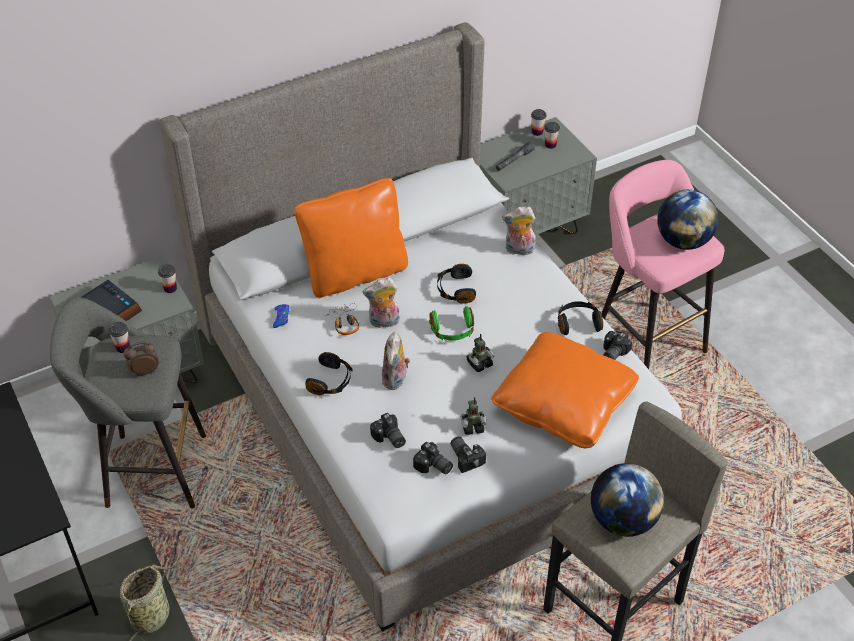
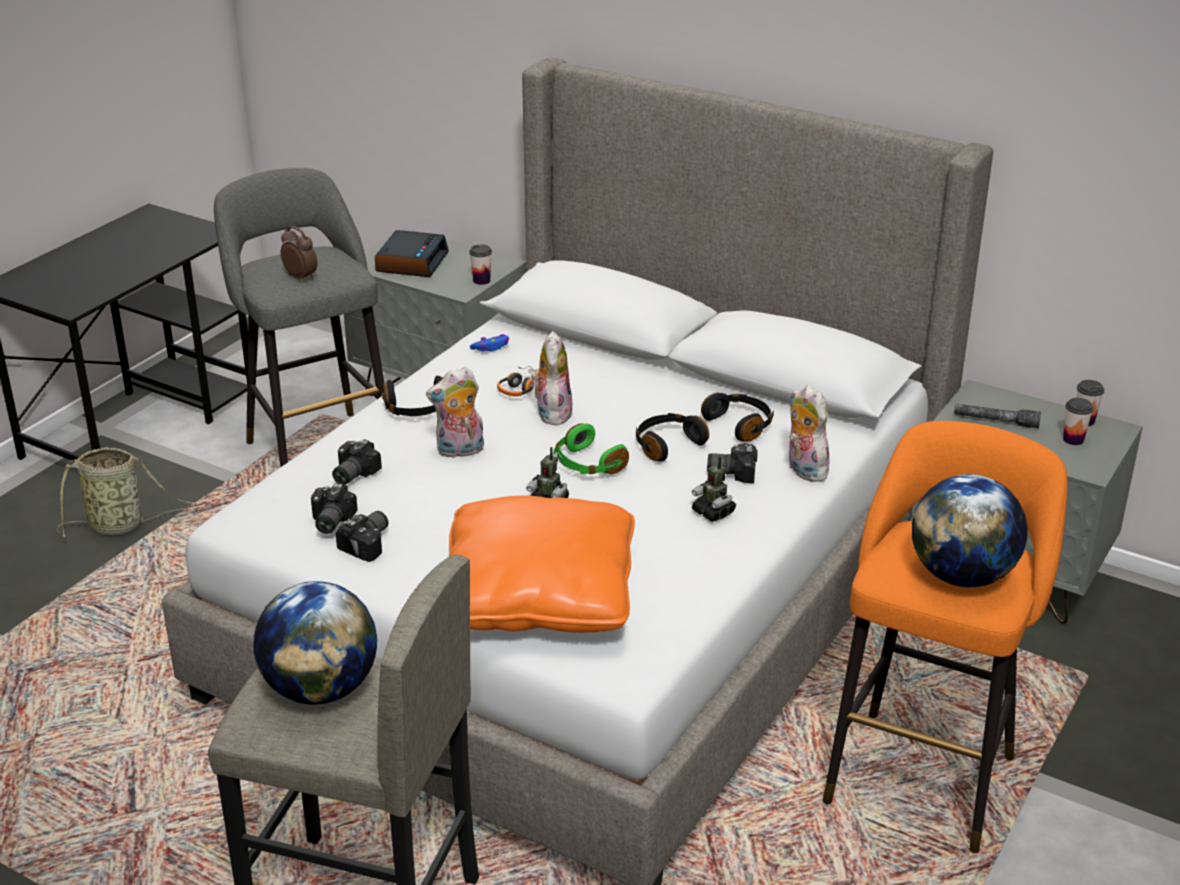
camera: 60 degrees right, 15 degrees down
(122, 347) = (326, 255): cup -> none
(355, 273) = (618, 368): orange pillow -> none
(384, 322) = (552, 412): plush toy -> plush toy turned 45 degrees clockwise
(472, 426) = (427, 532): toy robot -> toy robot (713, 512)
(578, 323) = (712, 561): black headphones -> black headphones (740, 425)
(612, 353) = (682, 610): camera -> camera (731, 471)
(644, 340) = (923, 772): pink stool -> orange stool

